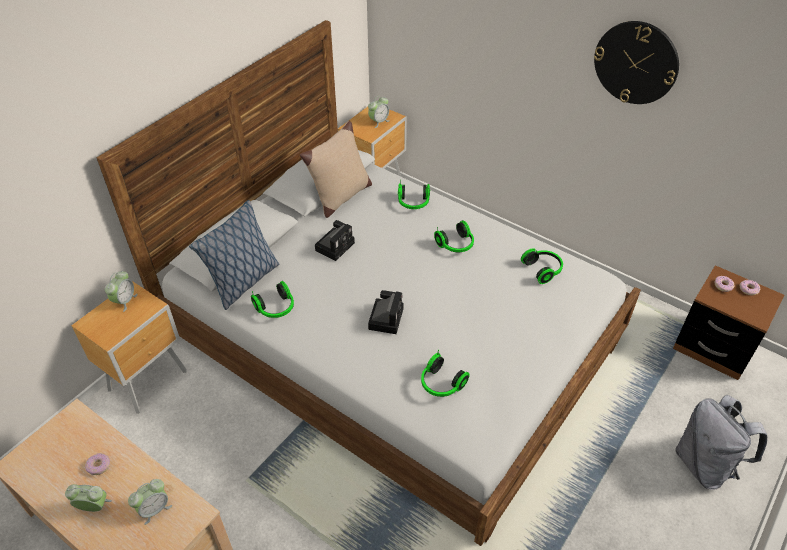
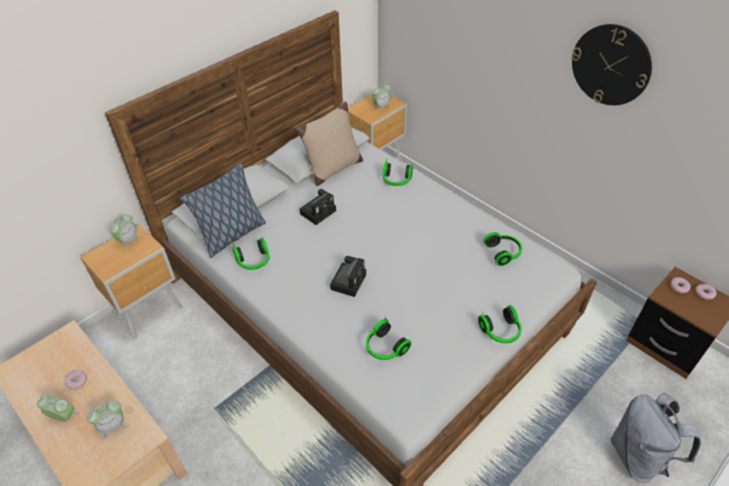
camera: 10 degrees right, 0 degrees up
(456, 245) = (427, 222): headphones -> headphones (501, 332)

